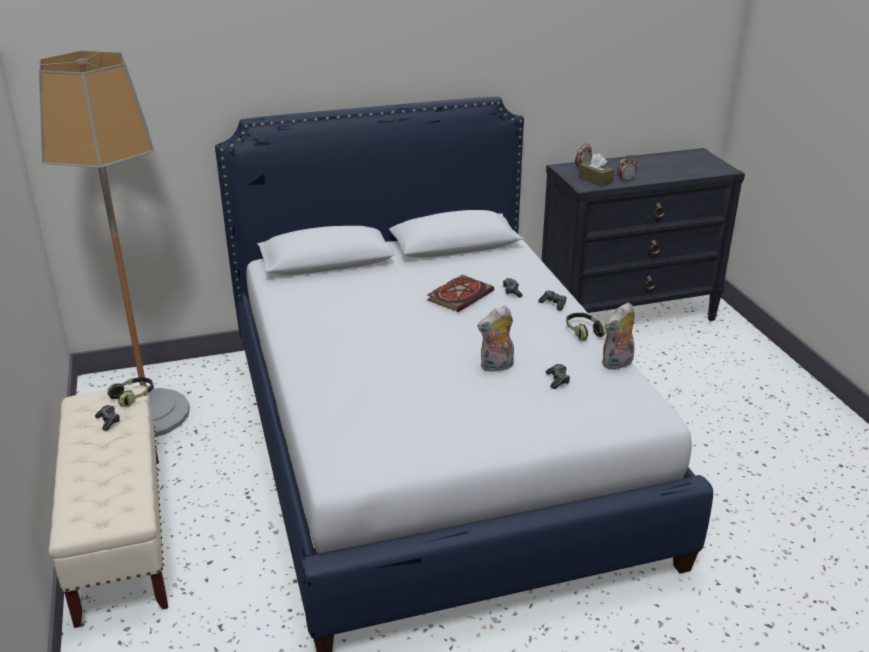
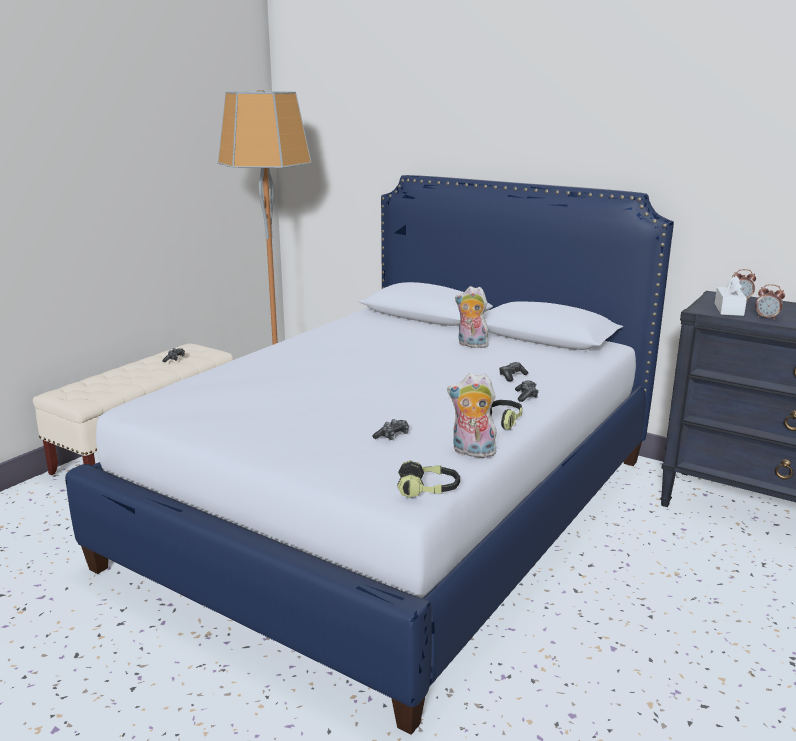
camera: 50 degrees right, 10 degrees down
(133, 396) = (210, 354): headphones -> headphones (428, 490)
(460, 295) = (465, 362): book -> none
(496, 367) = (374, 408): plush toy -> plush toy (471, 345)
(595, 180) = (728, 309): brown tissue box -> white tissue box

